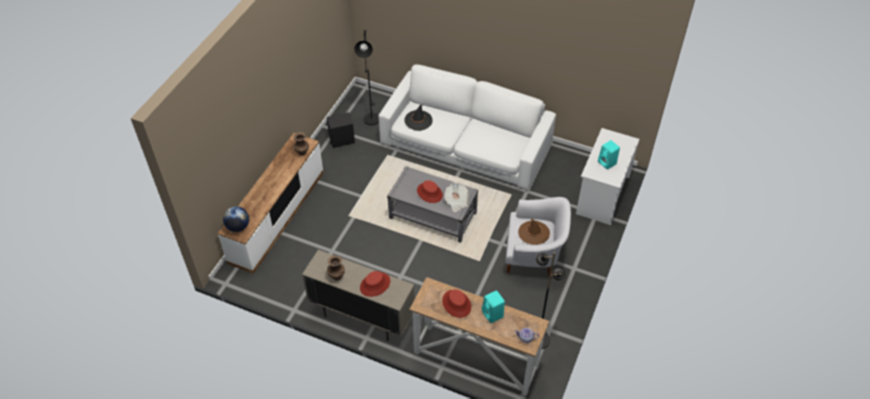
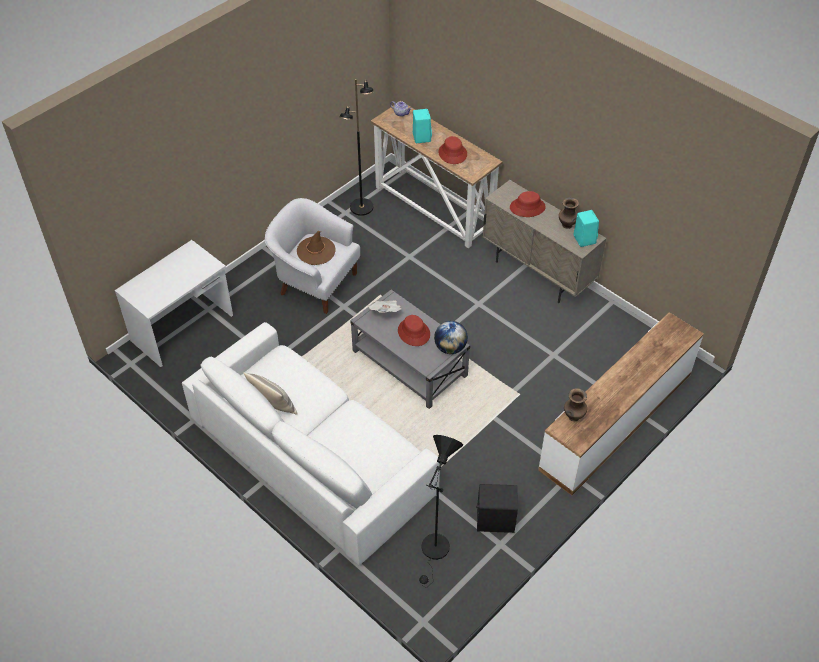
camera: 160 degrees left, 0 degrees up
(238, 227) = (676, 333): globe -> globe (450, 348)
(418, 120) = (379, 449): black hat -> none
(495, 129) = (274, 406): none -> pillow
(607, 163) = (181, 271): turquoise speaker -> turquoise speaker (584, 239)

